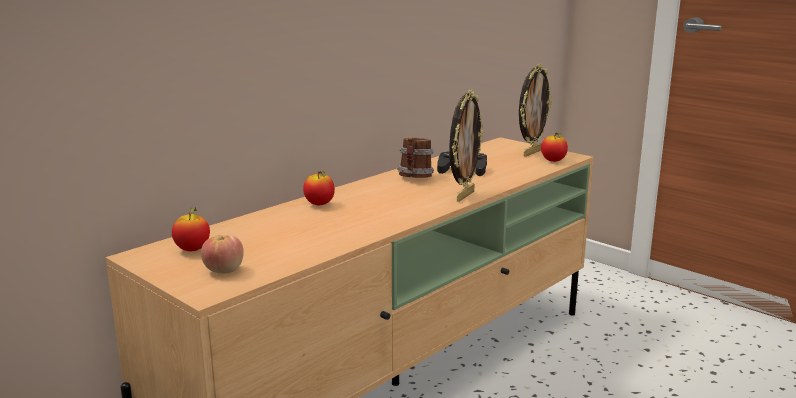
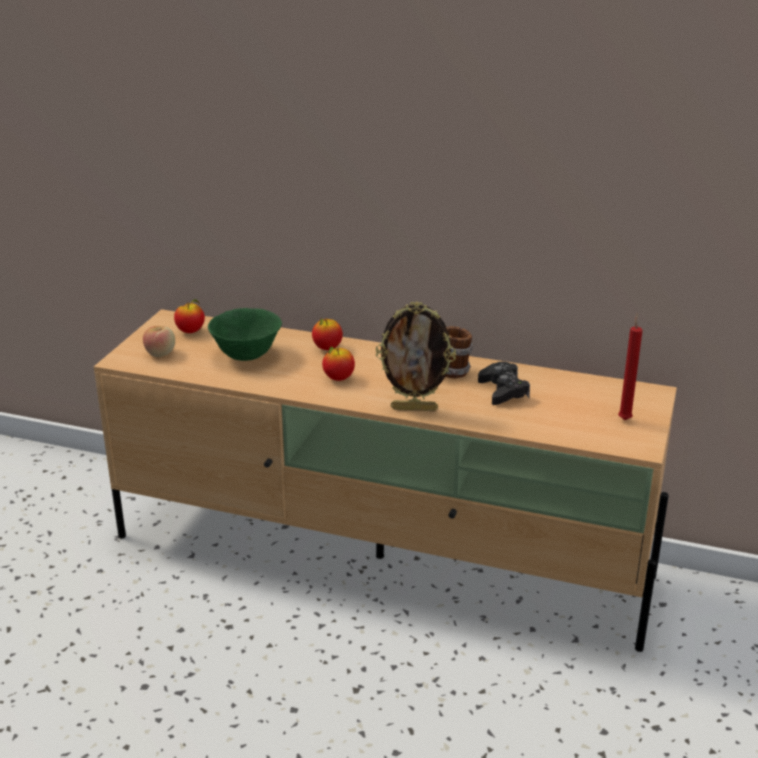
camera: 65 degrees right, 10 degrees up
(289, 234) = (247, 355): none -> green bowl
(531, 153) = (625, 419): picture frame -> red candle
(553, 161) = (603, 438): apple -> apple (338, 378)

